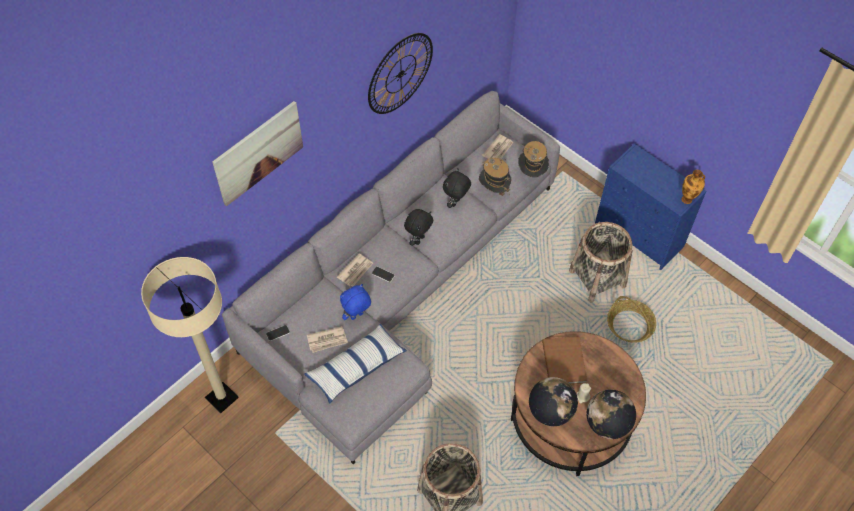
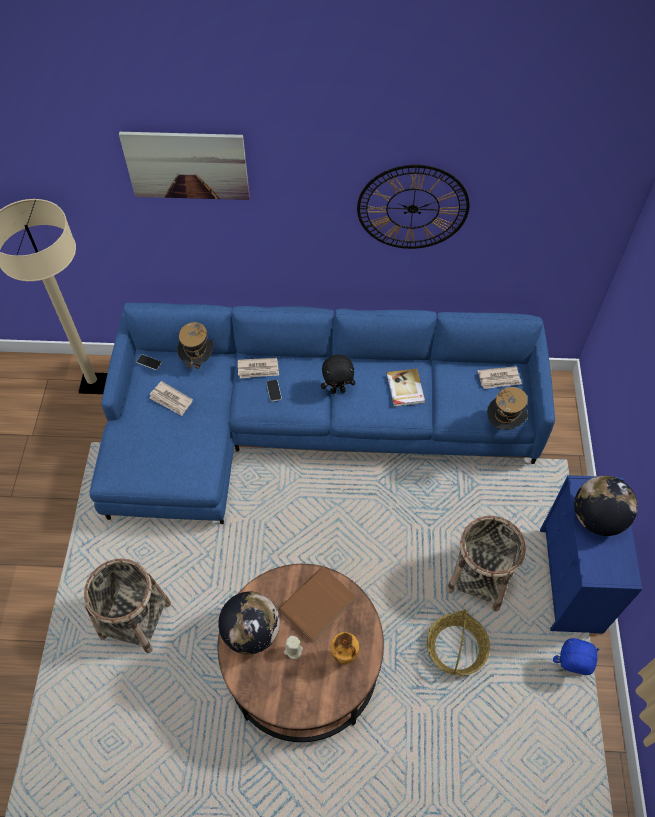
camera: 50 degrees right, 0 degrees up
(356, 367) = (163, 440): pillow -> none
(357, 316) = (216, 404): blue plush toy -> blue plush toy (568, 668)
(397, 289) = (305, 425): grey sofa -> blue sofa
(456, 203) = (404, 389): black plush toy -> book
(493, 190) = (452, 408): hat -> hat (198, 360)
(607, 423) = (282, 696): globe -> globe (597, 518)
(687, 199) = (610, 578): vase -> vase (344, 658)

